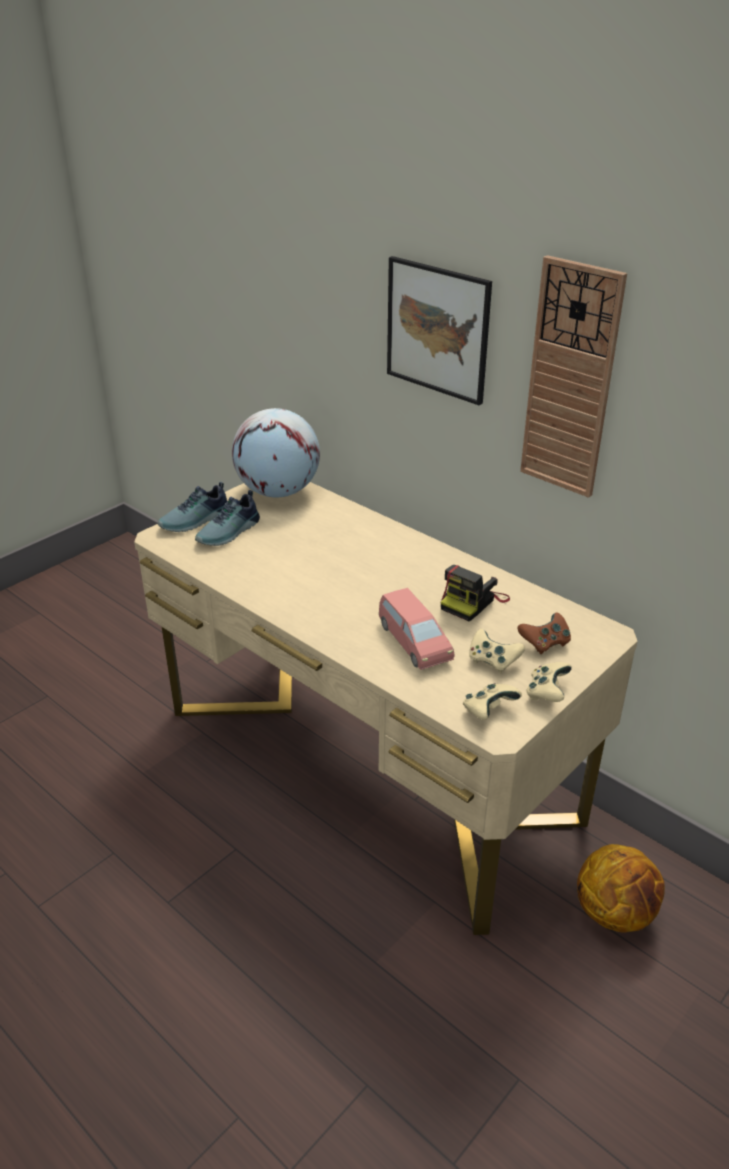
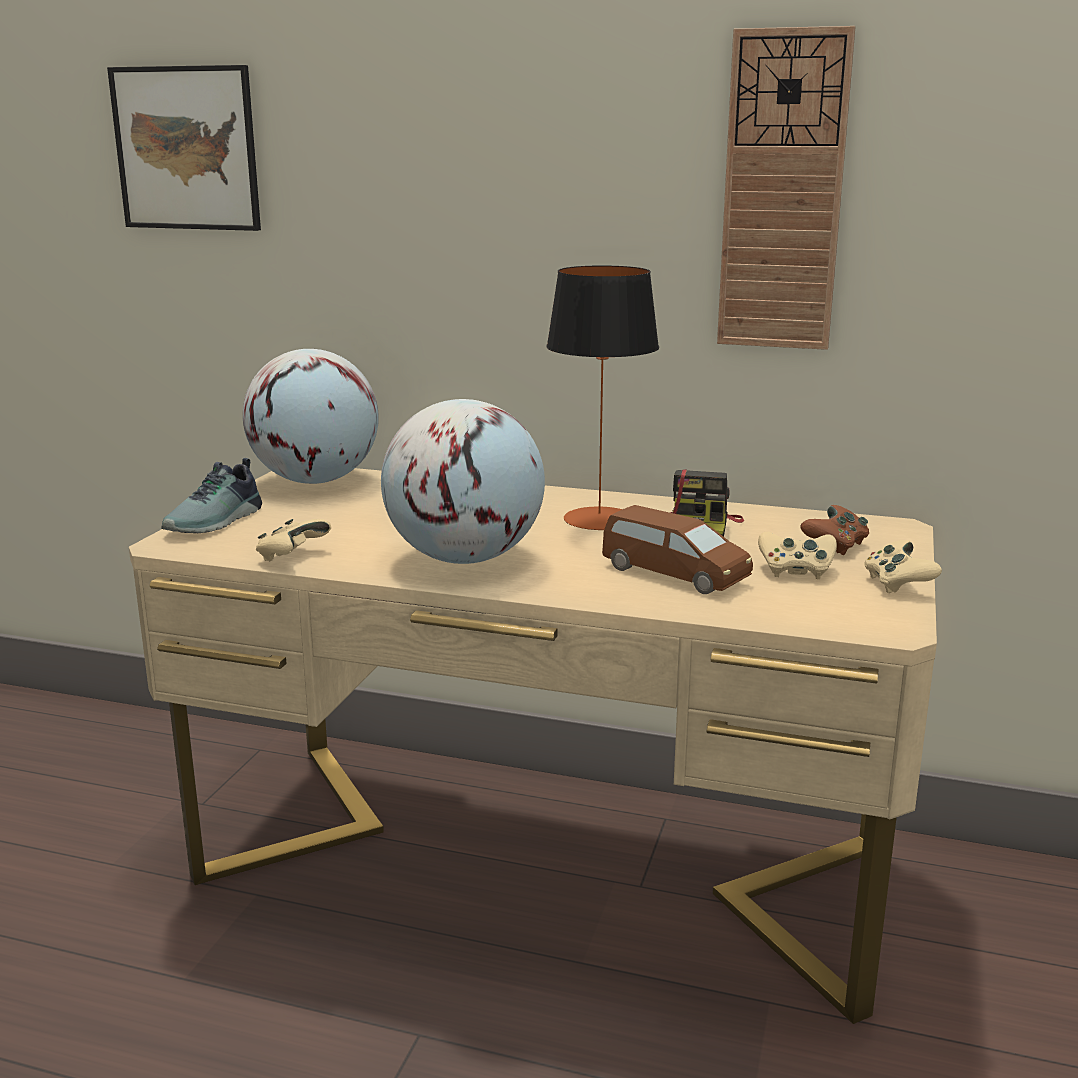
camera: 25 degrees left, 15 degrees down
(230, 533) = (285, 524): shoe -> none
(304, 593) = (464, 558): none -> globe
(414, 642) = (674, 574): pink toy car -> brown toy car
(416, 574) = (599, 519): none -> table lamp
(437, 330) = (566, 175): picture -> picture (186, 149)
(488, 711) = (852, 613): beige game controller -> beige game controller (292, 557)
(615, 913) = (998, 934): basketball -> none

